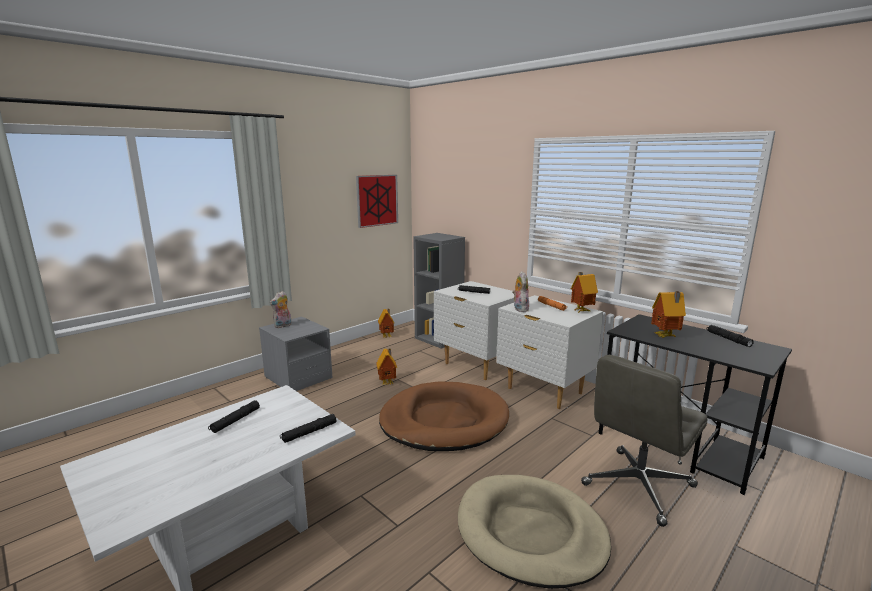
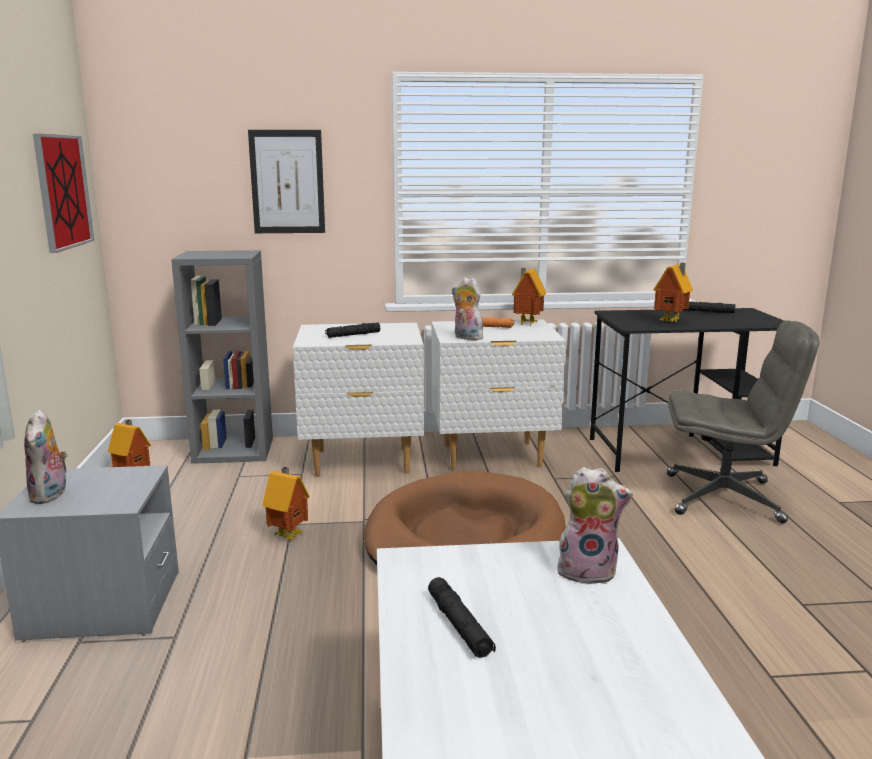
camera: 50 degrees left, 0 degrees up
(309, 432) = (588, 571): black flashlight -> plush toy
(481, 201) = (287, 182): none -> picture
(530, 533) = (750, 583): beige dog bed -> none
(638, 486) = (724, 498): grey office chair -> grey office chair turned 75 degrees counterclockwise

